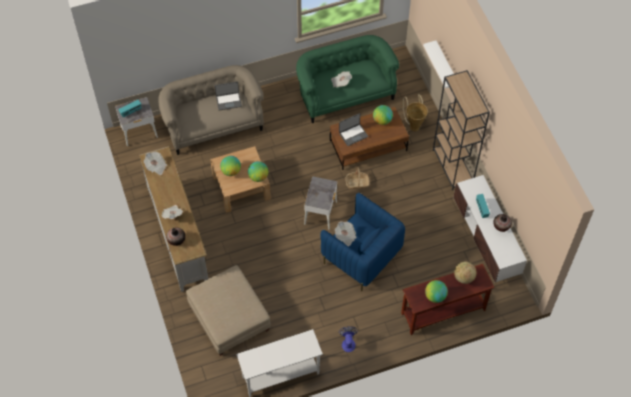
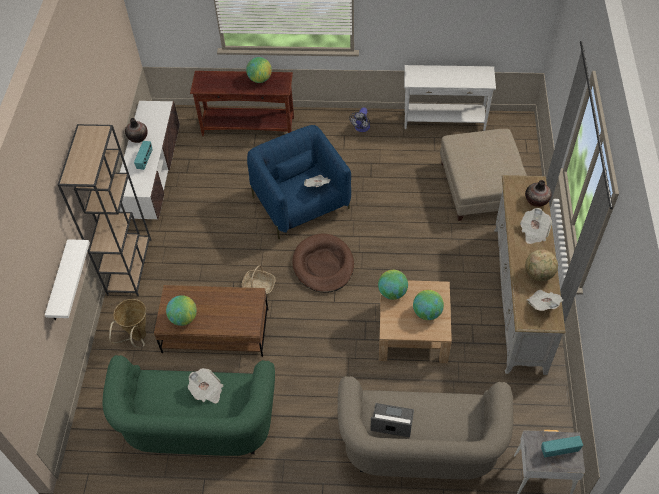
camera: 155 degrees left, 5 degrees down
(321, 212) = (323, 265): side table -> brown dog bed
(353, 134) = (235, 311): laptop -> none
(463, 277) = (219, 86): globe -> globe (539, 274)

